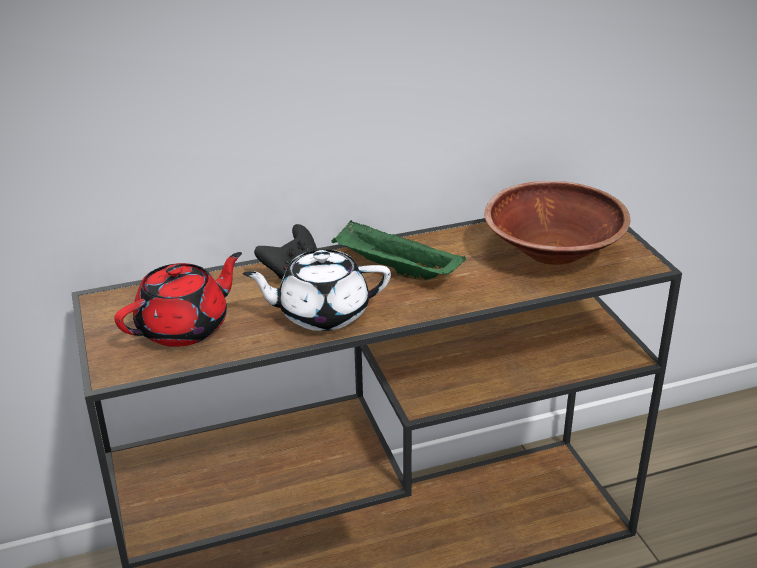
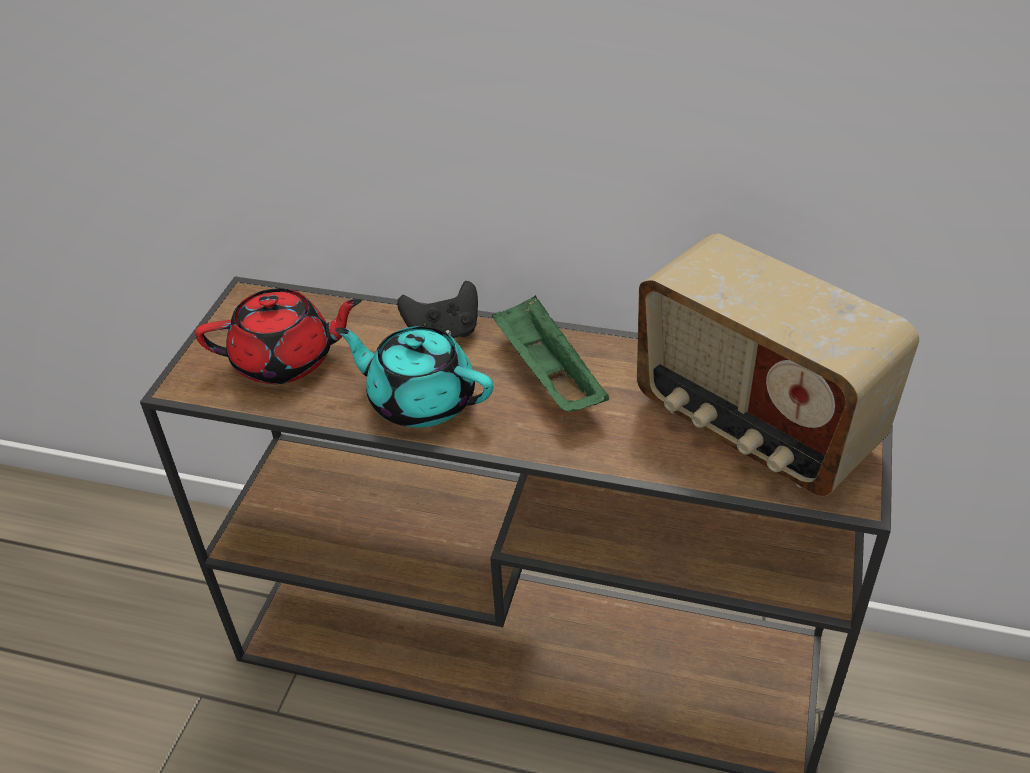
camera: 35 degrees right, 10 degrees up
(321, 313) = (420, 400): white teapot -> turquoise teapot
(553, 251) = (753, 426): brown bowl -> radio

